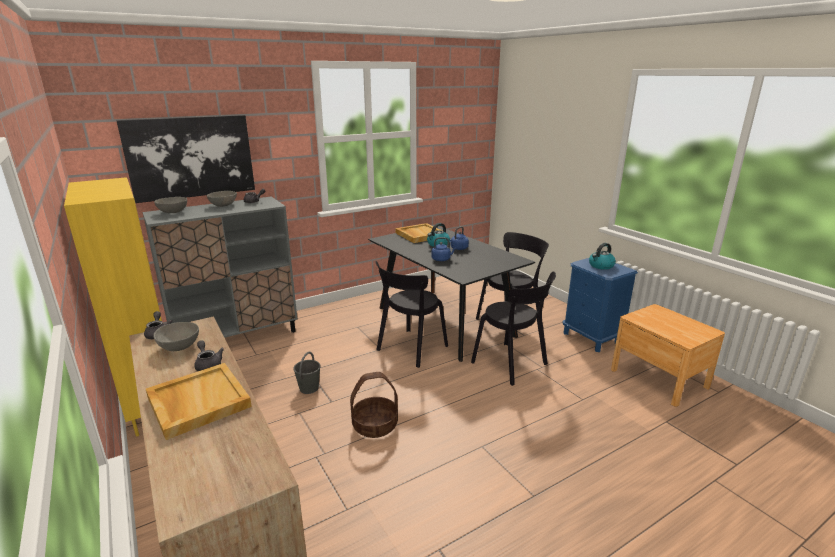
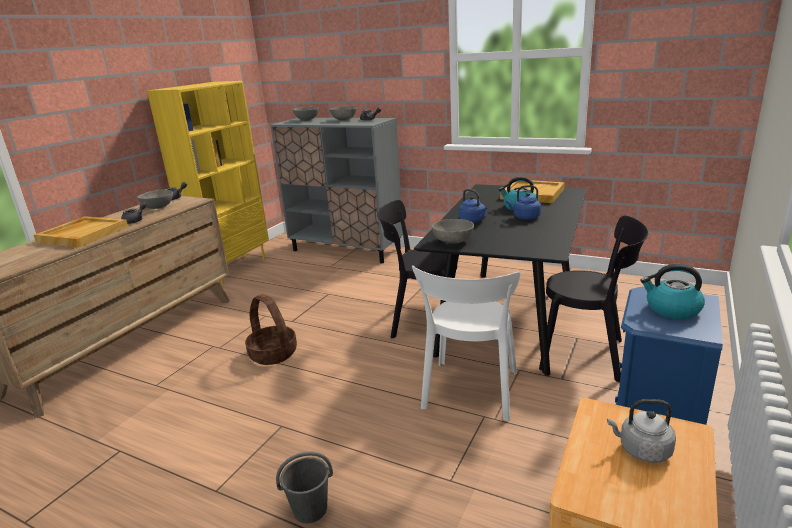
camera: 60 degrees right, 0 degrees up
(191, 157) = (334, 71): picture -> none
(309, 388) = (302, 305): grey bucket -> grey bucket (309, 509)
(470, 273) = (453, 241): none -> grey bowl
(511, 365) = (469, 393): black chair -> white chair
(664, 320) = (642, 450): none -> grey kettle

